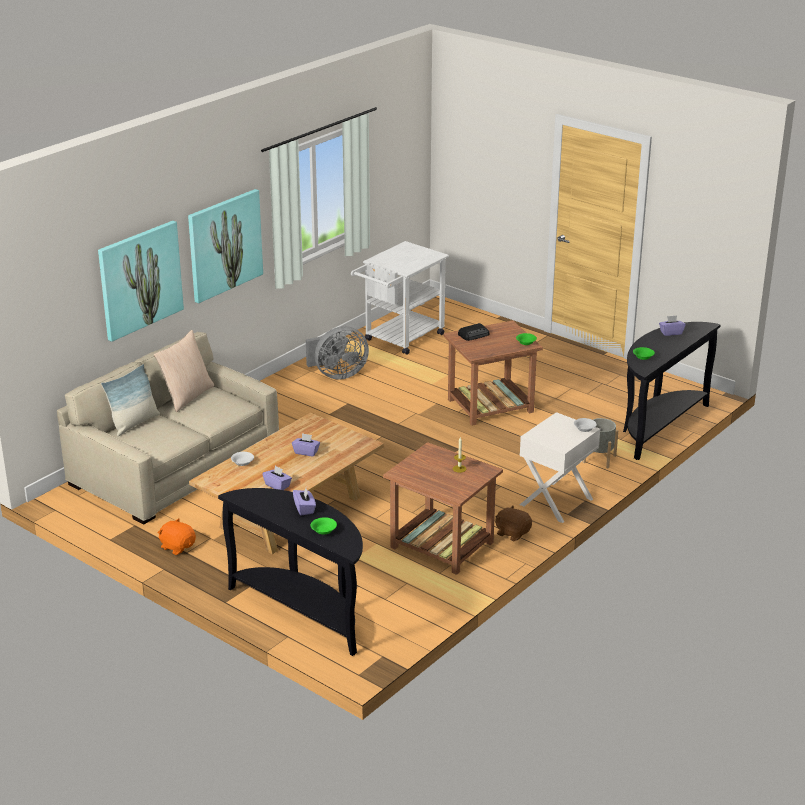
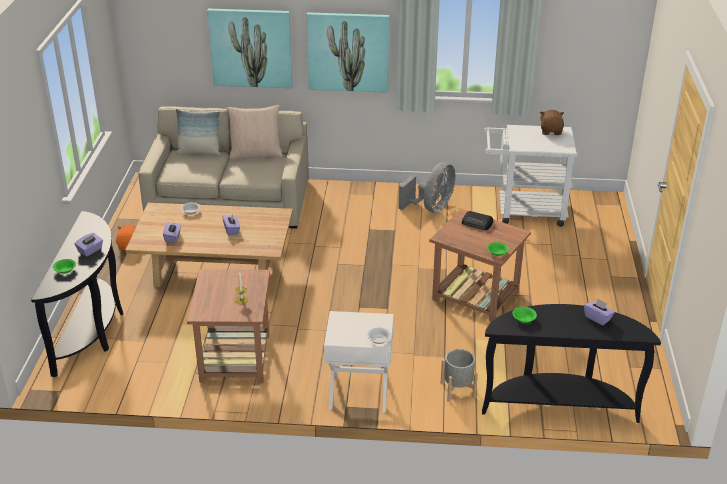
camera: 55 degrees right, 5 degrees up
(337, 375) = (431, 208): grey fan -> grey fan turned 90 degrees counterclockwise
(512, 533) = (286, 388): brown plush toy -> brown plush toy (551, 131)

